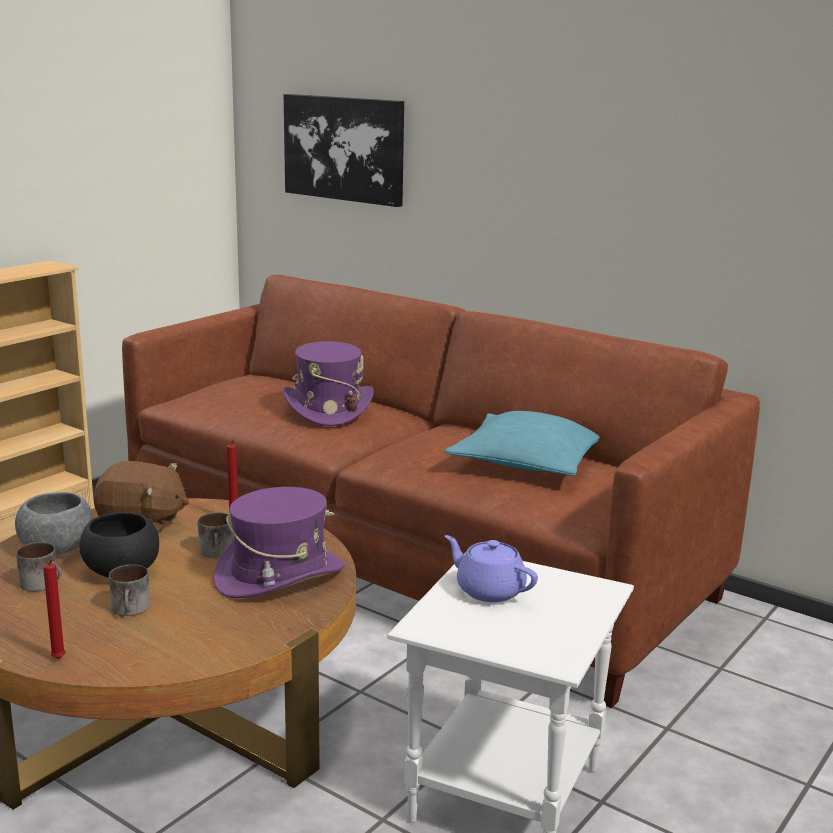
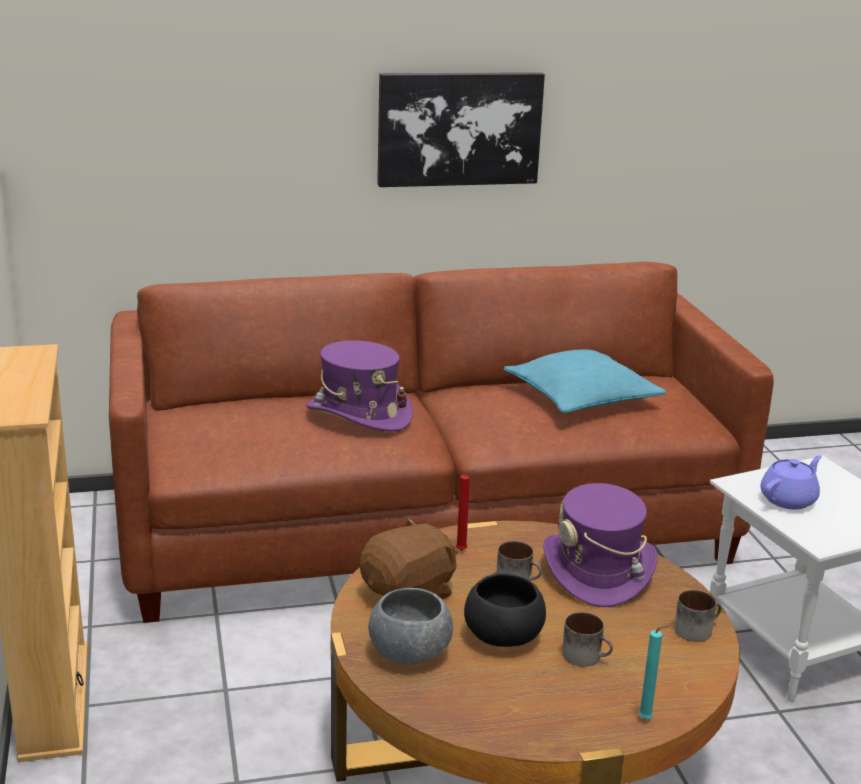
camera: 50 degrees left, 5 degrees up
(44, 583) = (482, 682): mug -> mug (696, 629)
(59, 660) = (647, 719): red candle -> turquoise candle
(344, 148) = (193, 122): picture -> picture (459, 128)
(488, 590) = (789, 499): purple teapot -> purple teapot turned 150 degrees clockwise

